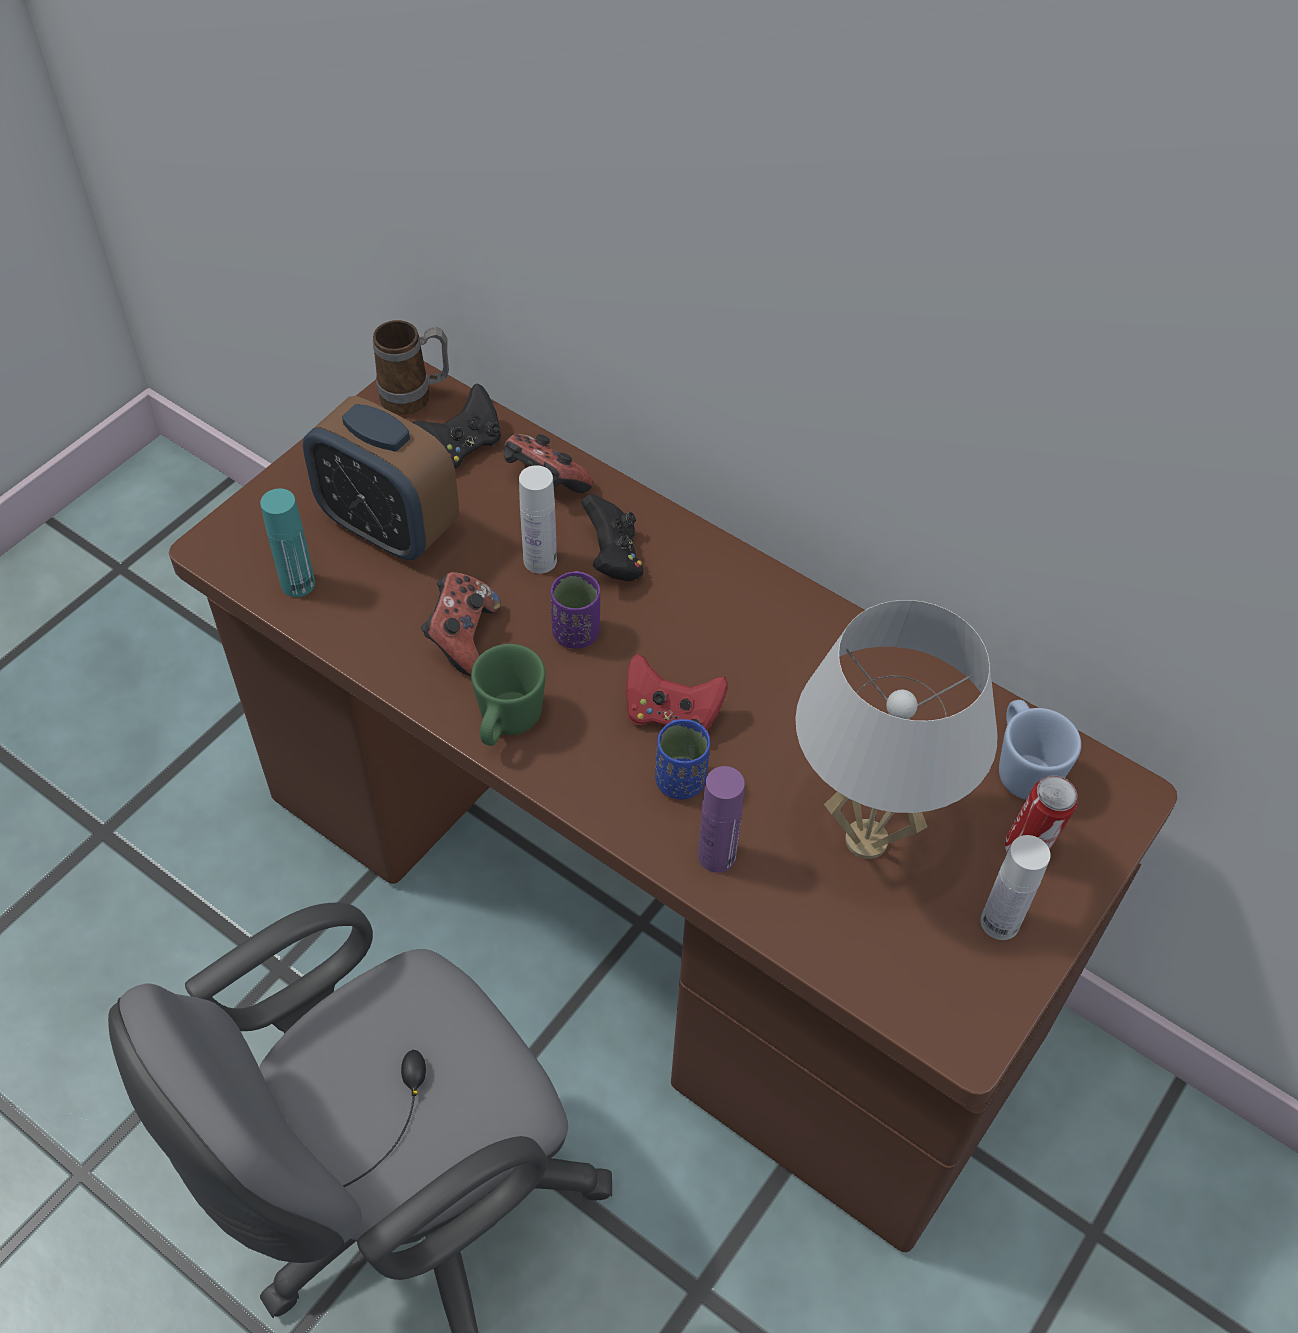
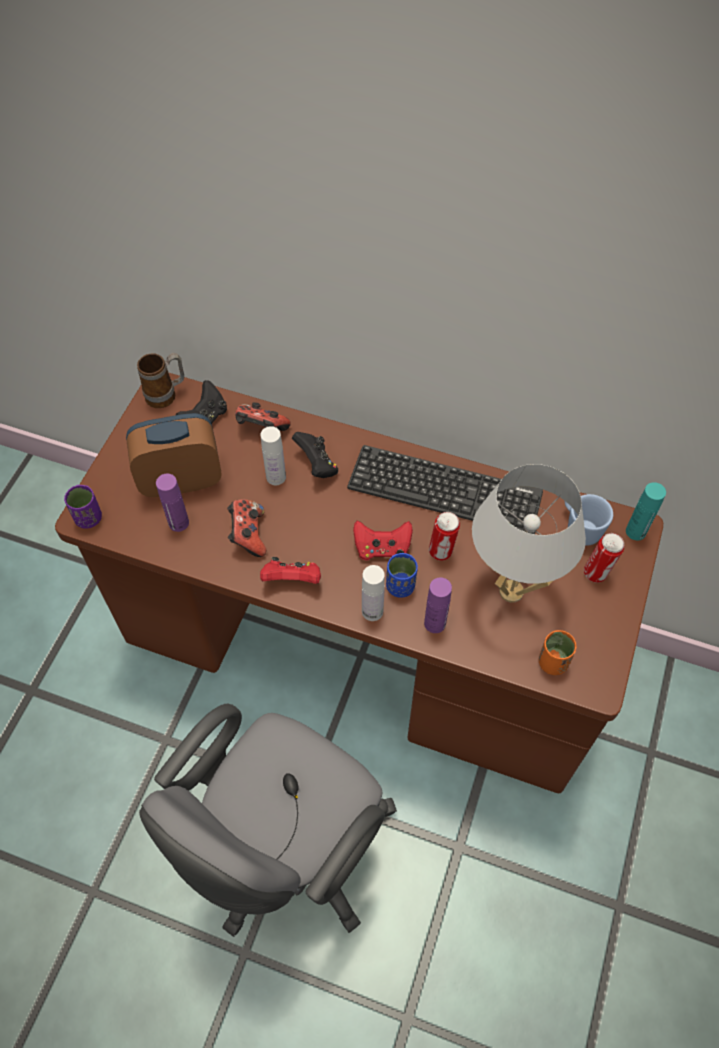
camera: 15 degrees left, 5 degrees up
(298, 584) = (140, 528): turquoise bottle -> turquoise bottle (636, 531)
(360, 591) = (178, 523): none -> purple bottle
(389, 528) = (181, 480): alarm clock -> alarm clock turned 150 degrees clockwise
(506, 724) = (292, 580): green mug -> red game controller
(576, 633) = (312, 515): purple cup -> purple cup (88, 518)
(769, 745) = (441, 552): none -> can
(810, 650) = (444, 490): none -> keyboard
(898, 975) = (552, 662): none -> orange cup
(1000, 922) = (595, 617): white bottle -> white bottle (372, 611)

